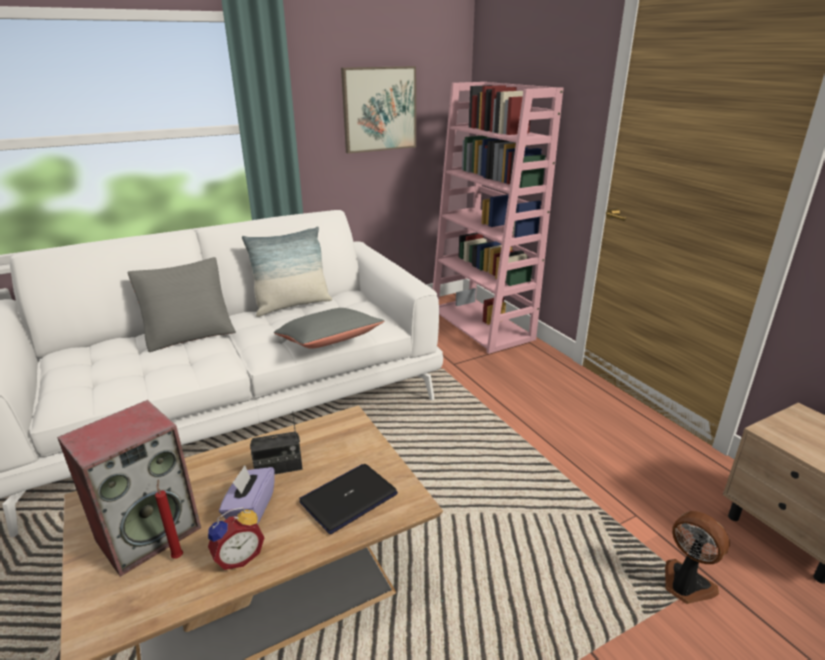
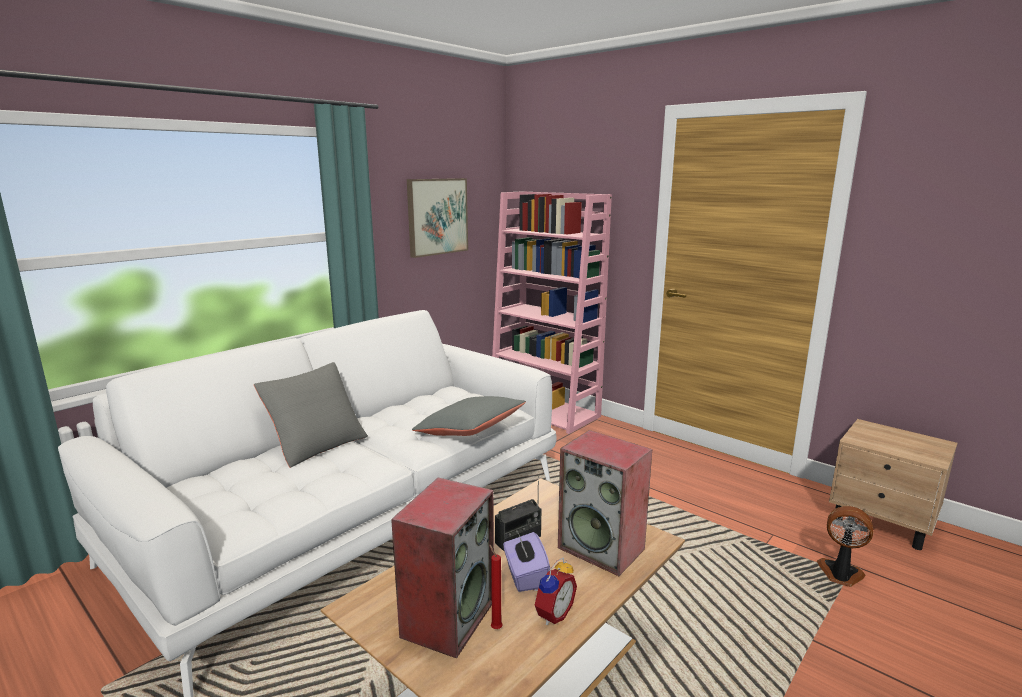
camera: 20 degrees left, 10 degrees down
(292, 305) = (402, 406): pillow -> none
(349, 498) = (602, 548): laptop -> speaker

